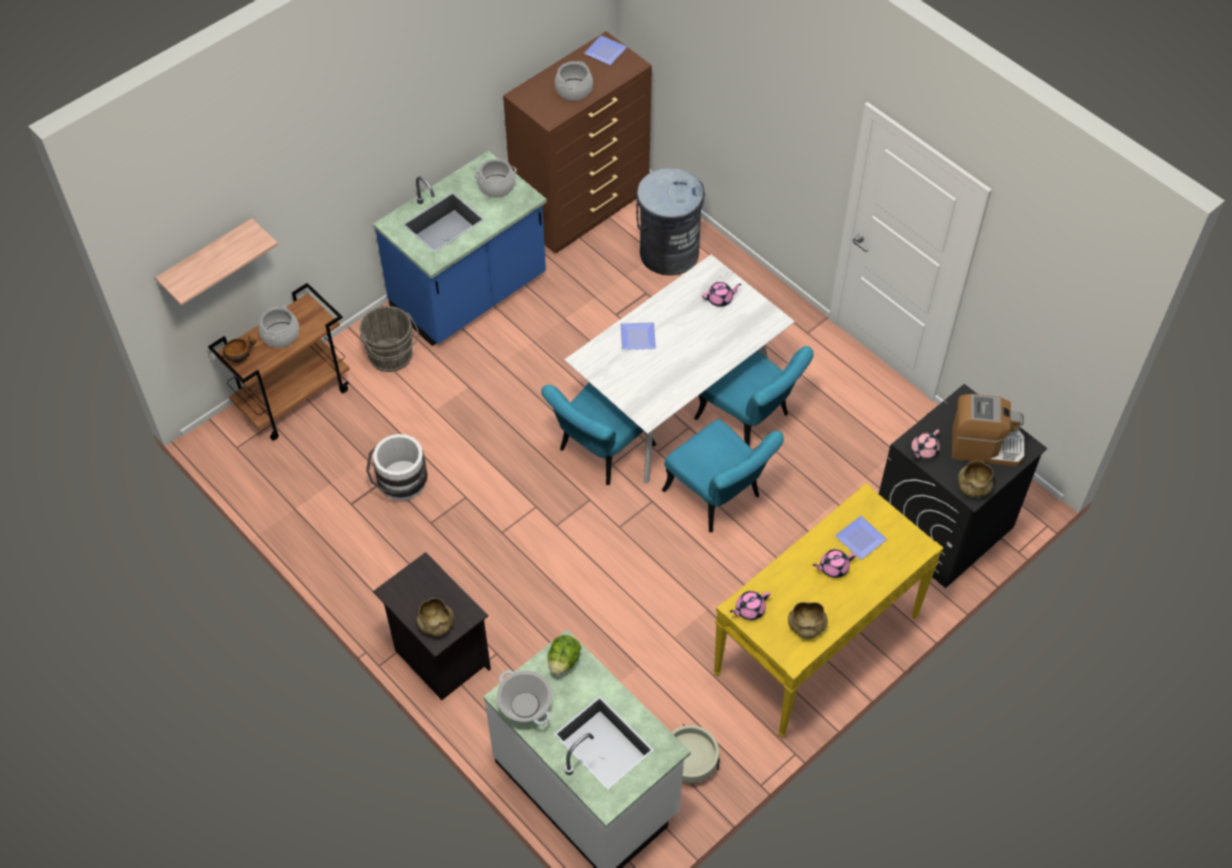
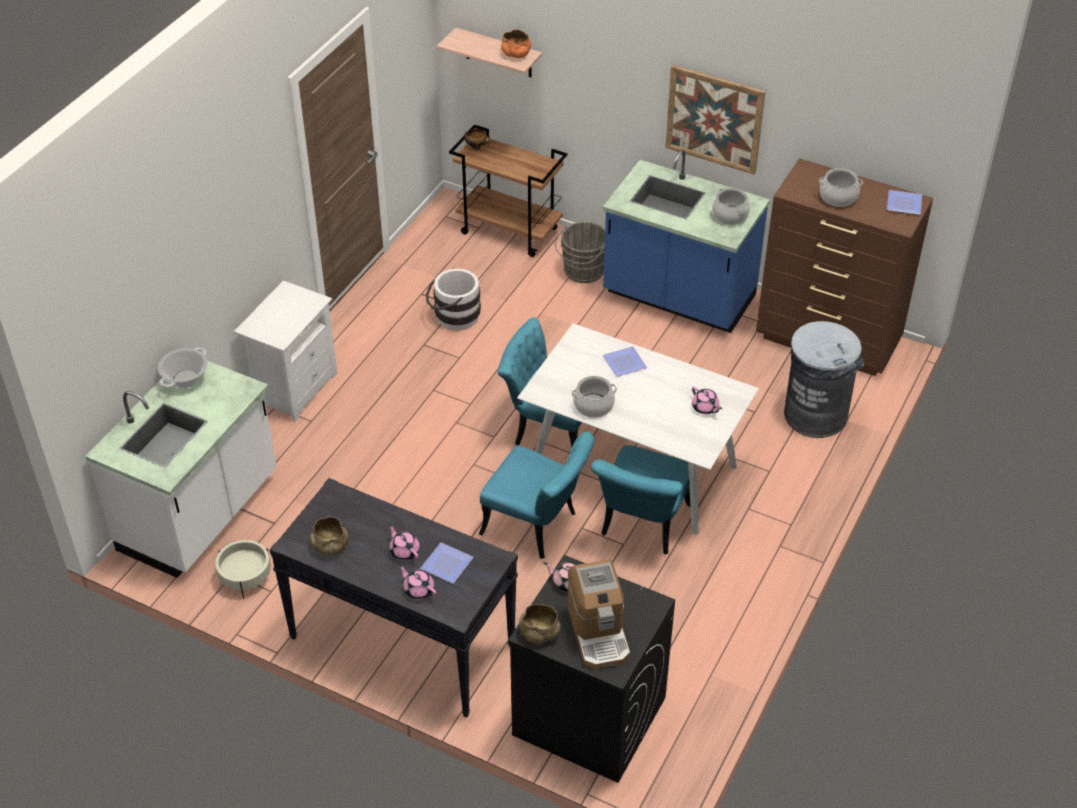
camera: 70 degrees right, 10 degrees down
(242, 240) = (516, 54): none -> orange bowl
(281, 335) = (511, 160): cooking pot -> cooking pot (593, 406)
(423, 129) = (714, 119): none -> picture
(436, 624) = (264, 323): beige bowl -> none
(439, 657) = (294, 388): black nightstand -> white nightstand
(563, 661) = (235, 390): lettuce -> none
(719, 499) = (537, 526): turquoise chair -> turquoise chair turned 90 degrees counterclockwise
(749, 609) = (334, 500): pink teapot -> pink teapot (418, 589)
(816, 645) = (401, 641): yellow console table -> black console table

